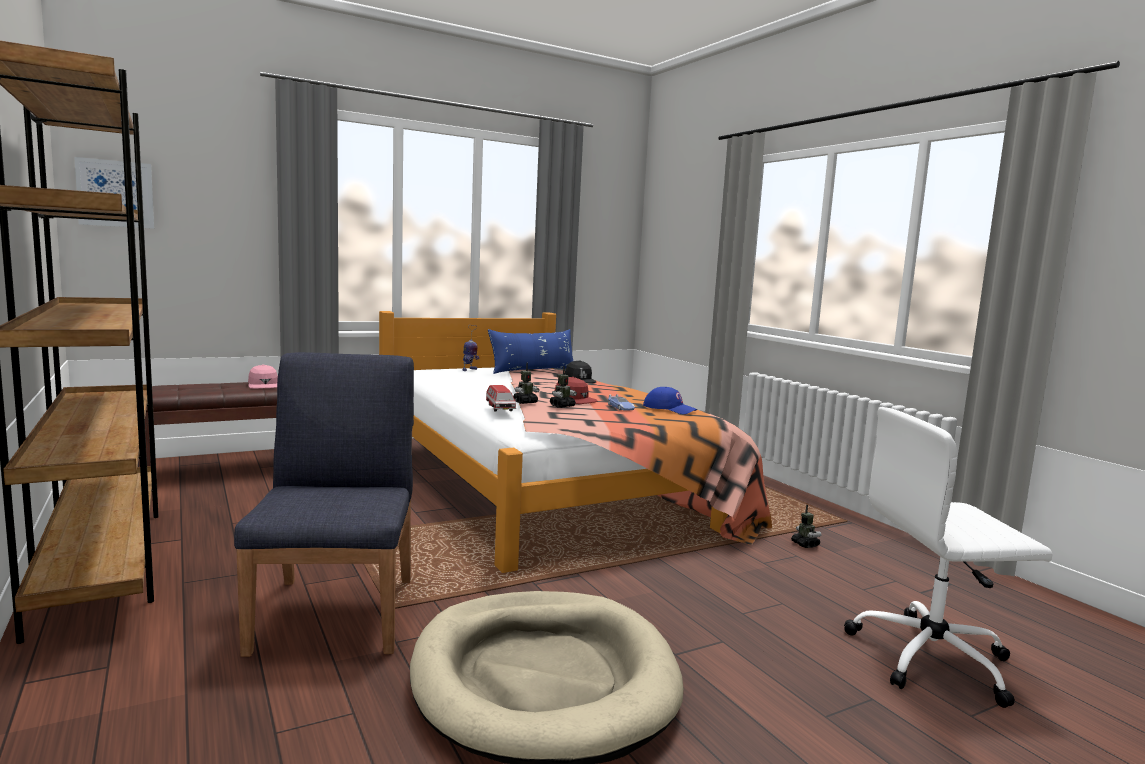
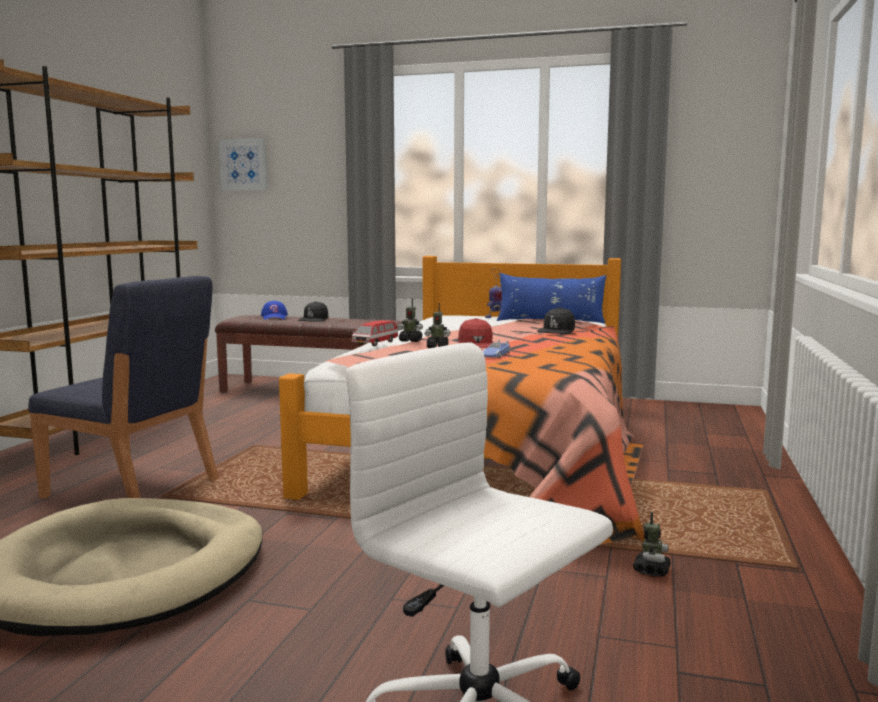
camera: 45 degrees right, 0 degrees up
(264, 385) = (314, 319): pink cap -> black cap
(337, 613) = (133, 489): blue chair -> blue chair turned 75 degrees clockwise
(669, 409) = (548, 362): blue cap -> blue cap (274, 317)

